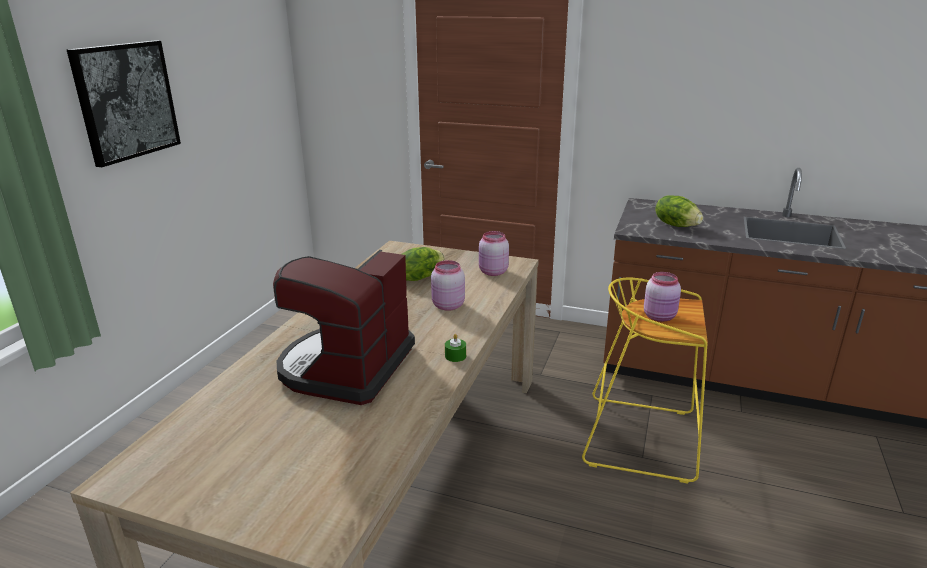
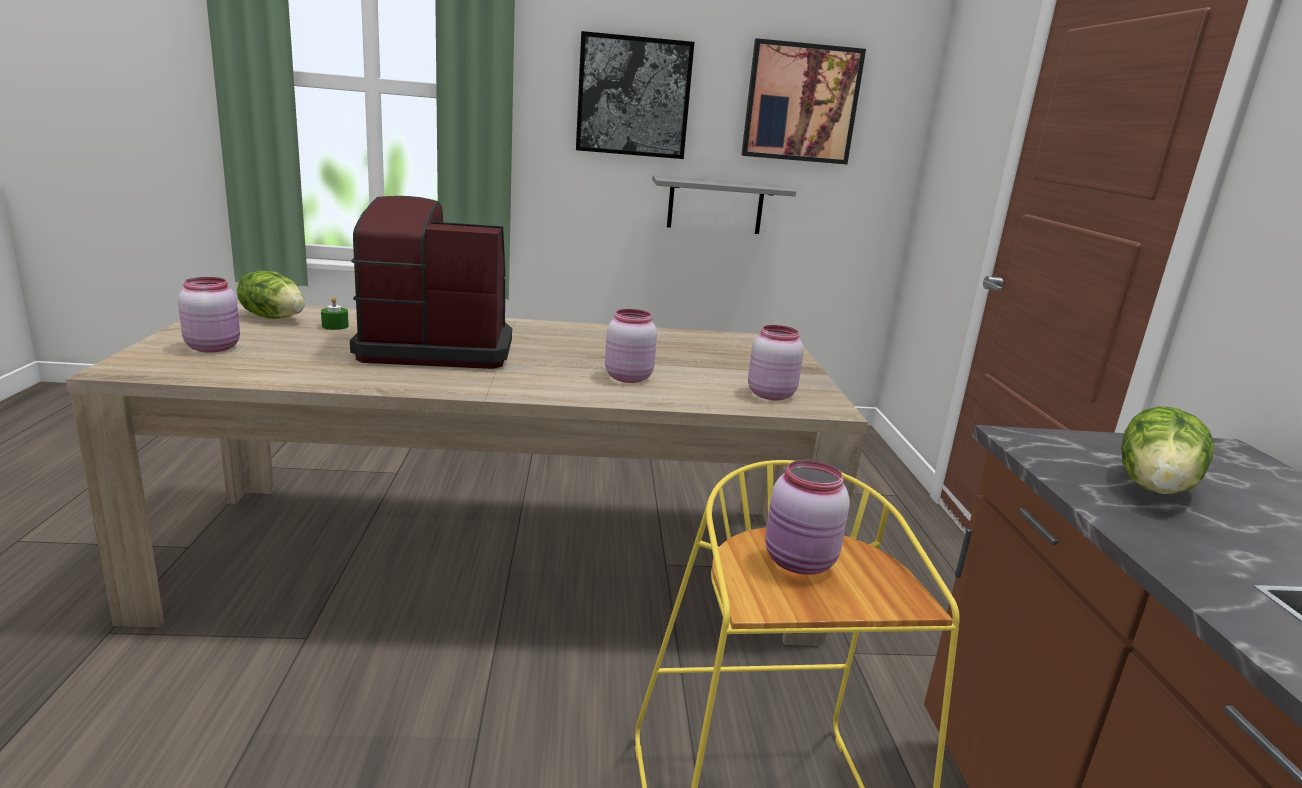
camera: 65 degrees right, 5 degrees down
(205, 172) = (715, 205): none -> grey shelf
(231, 73) = (801, 103): none -> picture
(278, 484) = (214, 347): none -> pink jar
(419, 277) = (698, 357): lettuce -> lettuce (274, 317)
(455, 356) = (488, 391): green candle -> green candle (335, 326)

